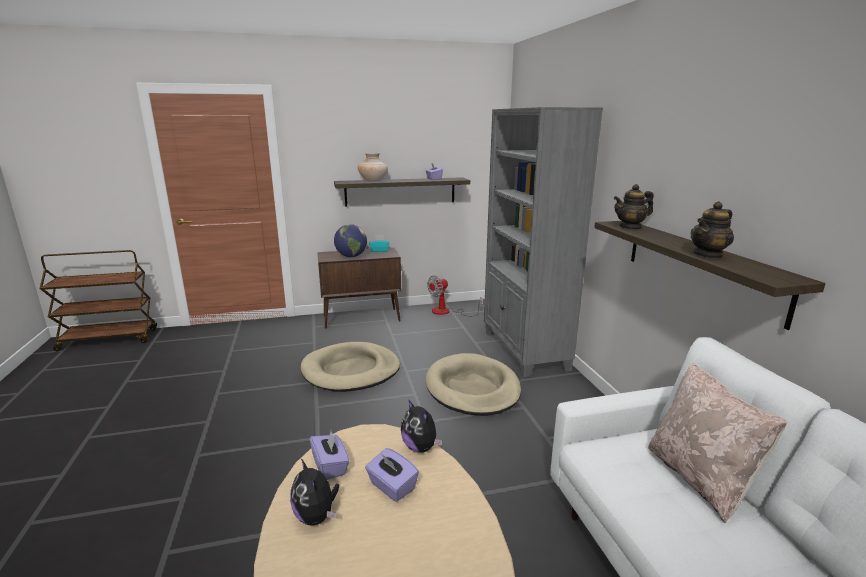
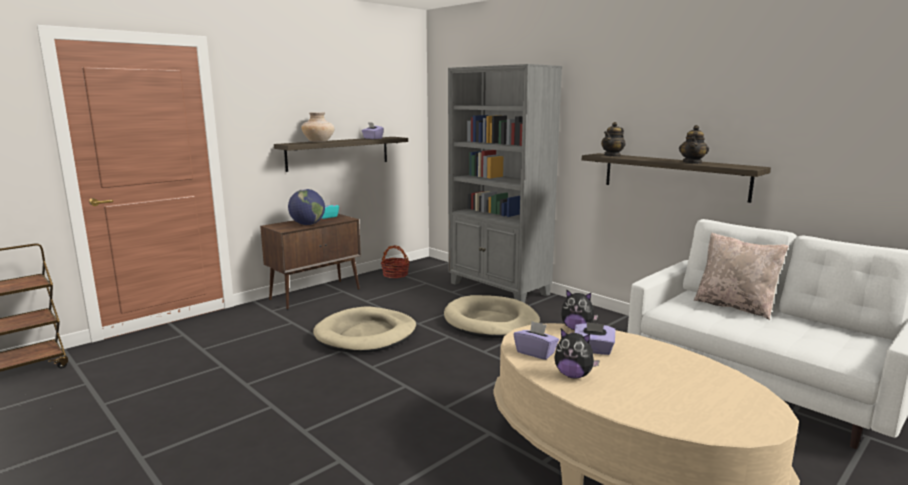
camera: 30 degrees left, 5 degrees down
(447, 312) = (395, 274): fan -> basket

